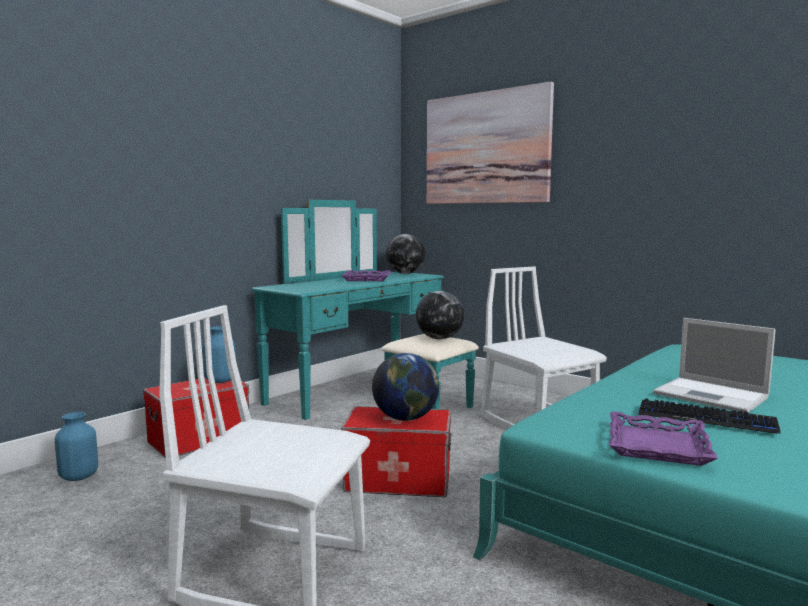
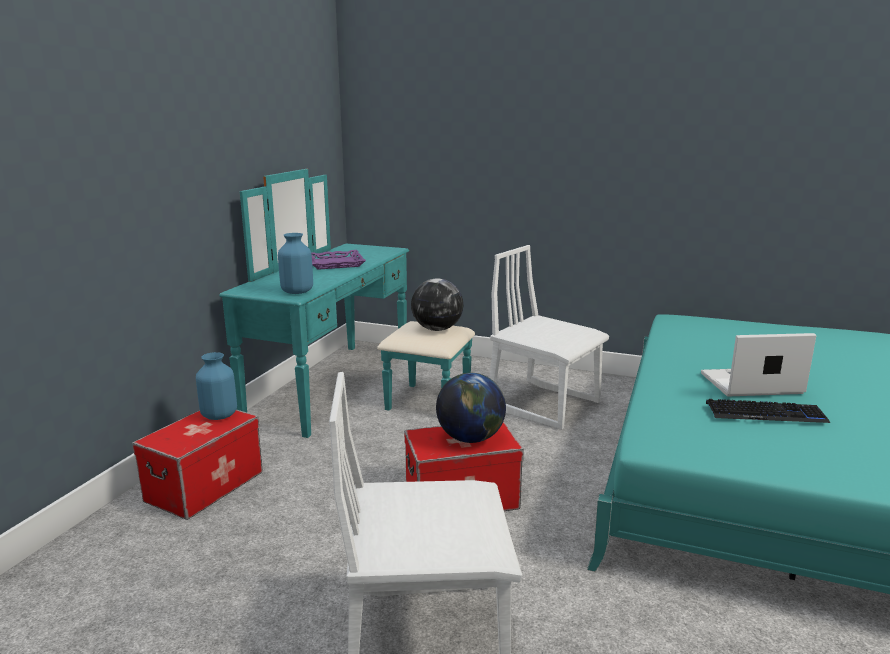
camera: 20 degrees left, 10 degrees up
(78, 476) = (96, 566): blue vase -> blue vase (296, 292)
(405, 274) = (364, 248): globe -> none
(486, 148) = (453, 105): picture -> none
(656, 445) = (754, 452): purple tray -> none
(713, 396) = (749, 384): laptop -> laptop turned 150 degrees clockwise

